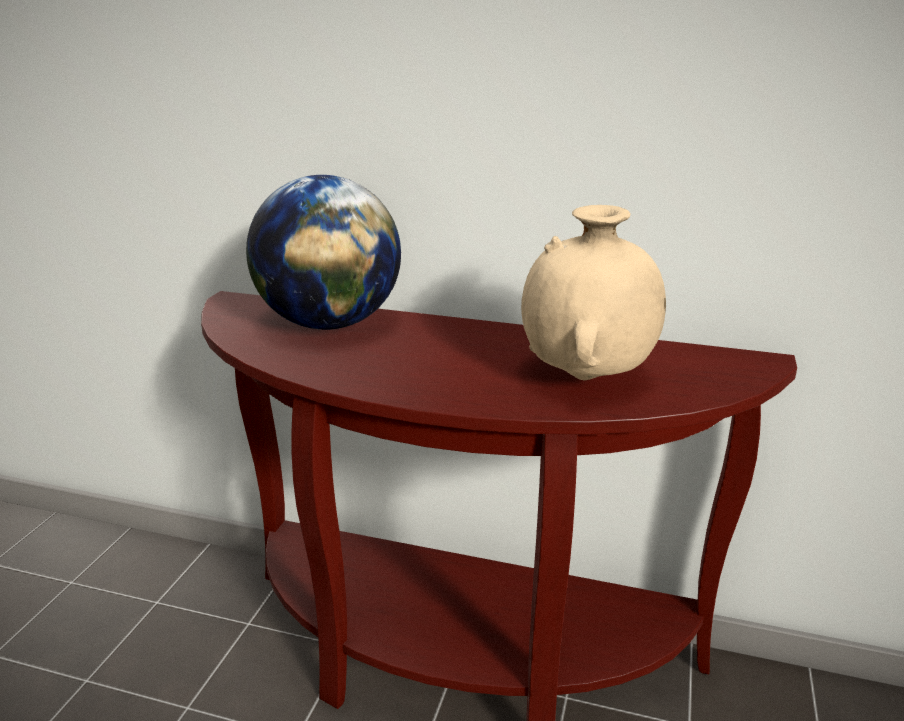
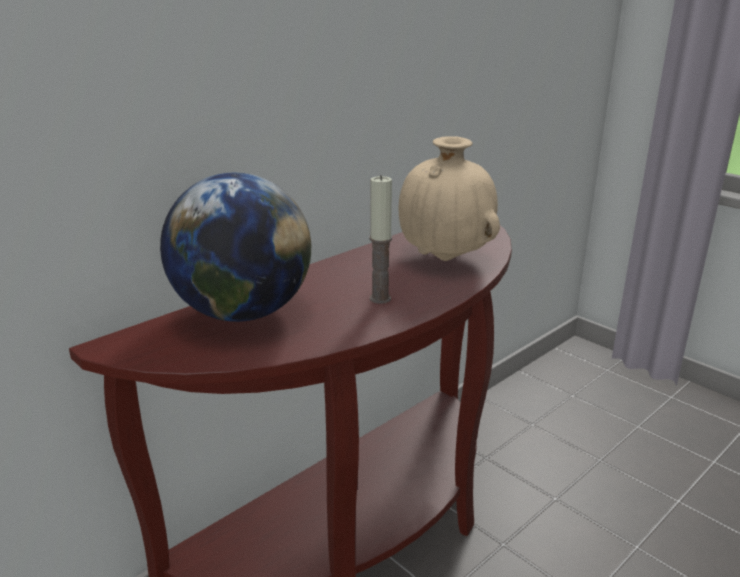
camera: 60 degrees left, 0 degrees up
(428, 370) = (380, 298): none -> candle

